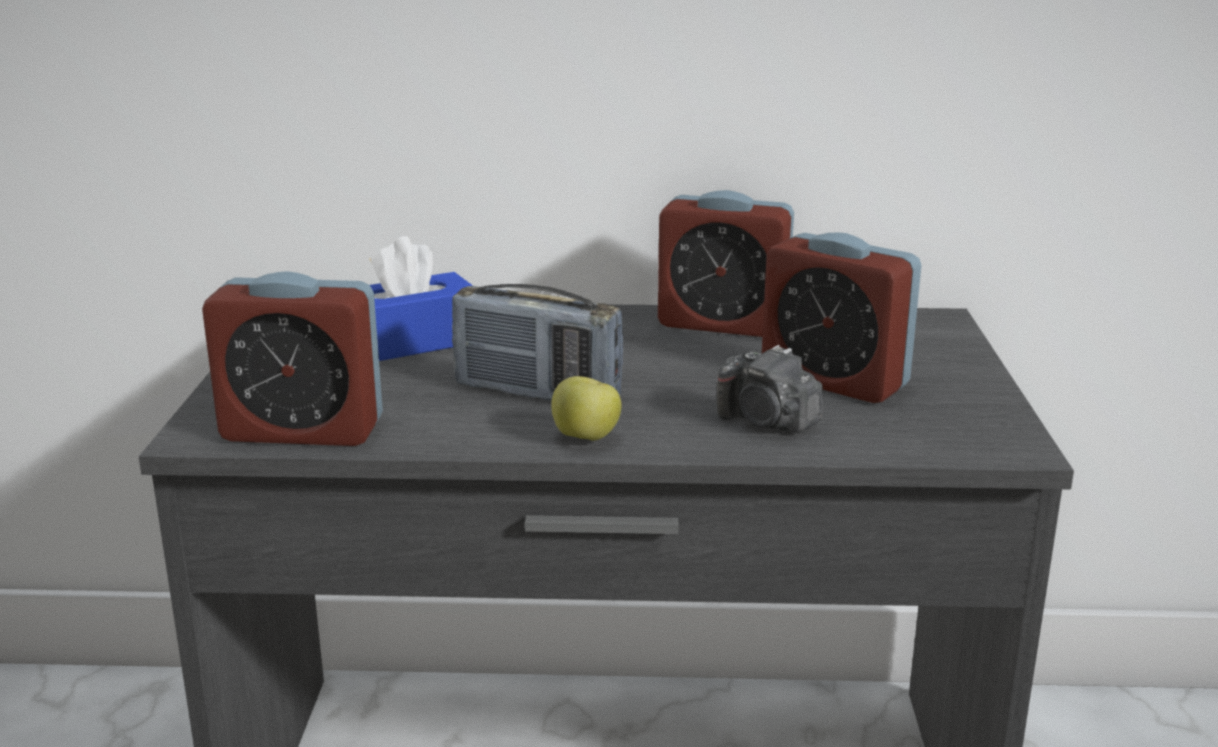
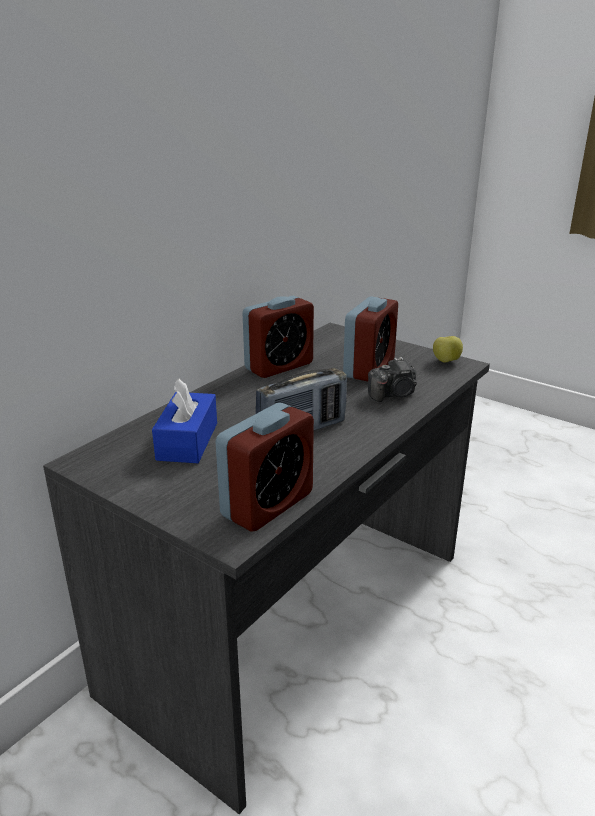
camera: 55 degrees left, 5 degrees up
(586, 438) = (366, 435): apple -> apple (446, 361)
(834, 380) = (369, 369): alarm clock -> alarm clock turned 45 degrees counterclockwise

